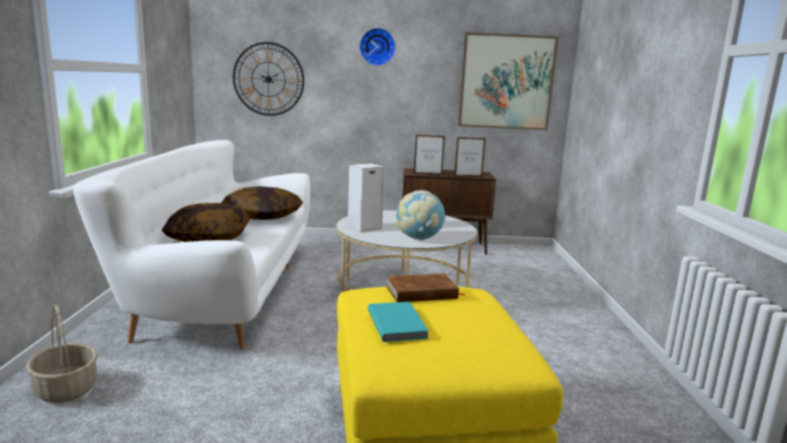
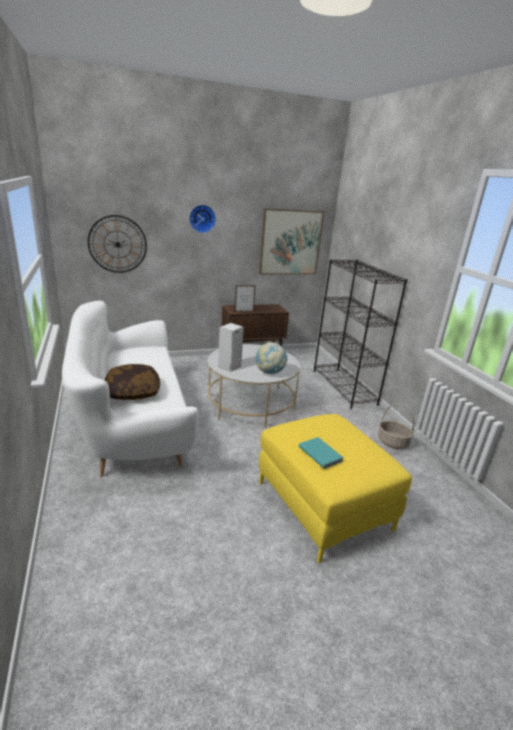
camera: 20 degrees left, 10 degrees up
(65, 389) = (90, 521): basket -> basket (392, 442)
(262, 216) = (149, 362): pillow -> none
(422, 293) = (314, 426): brown book -> none
(468, 176) = (271, 311): picture frame -> none
(570, 294) = (344, 387): none -> black bookcase

